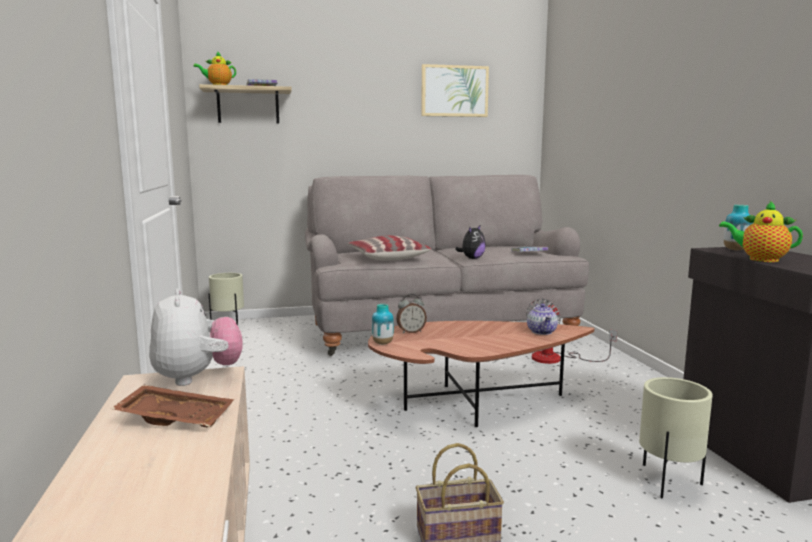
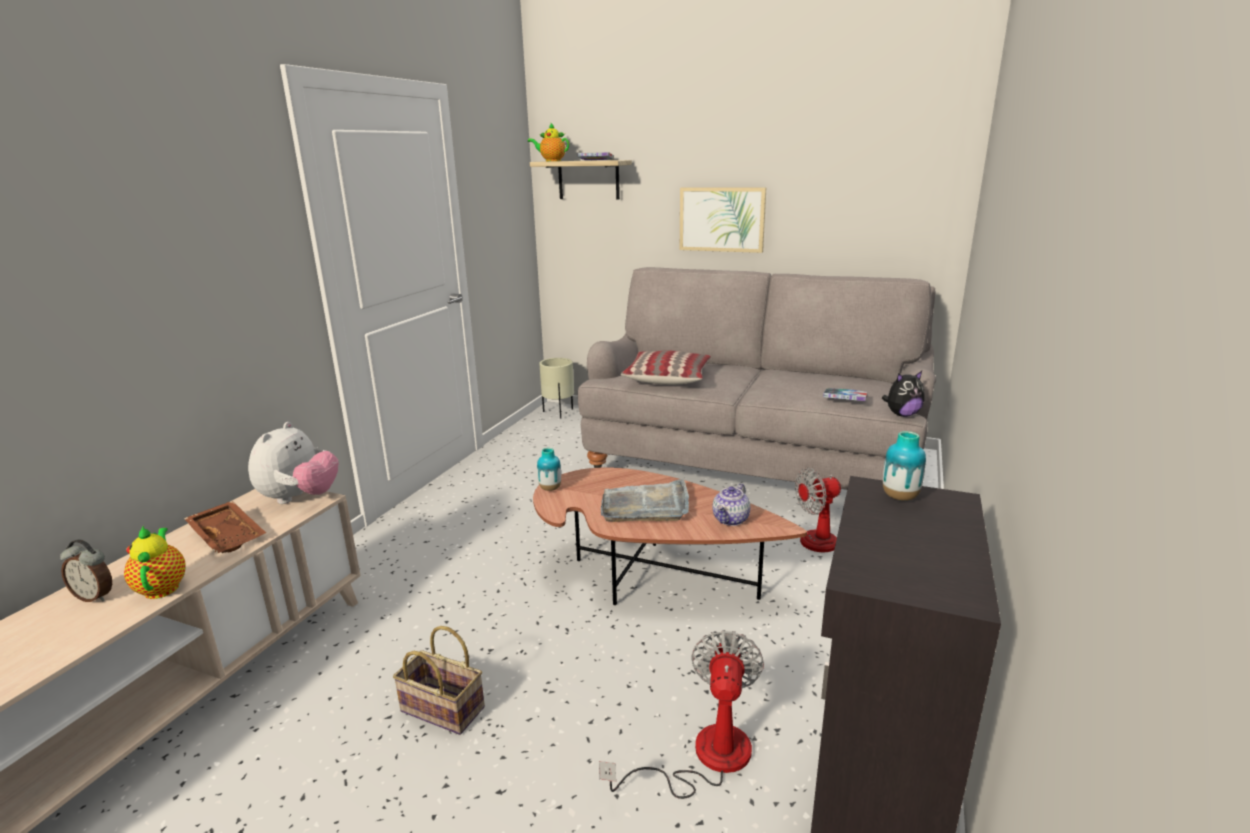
camera: 35 degrees right, 10 degrees up
(411, 332) = (599, 480): alarm clock -> alarm clock (96, 596)
(454, 91) = (837, 153): picture -> picture (722, 219)
(472, 258) = (763, 395): plush toy -> plush toy (902, 414)
(473, 337) = (645, 505): none -> grey tray
(668, 483) = (704, 758): beige planter -> fan
(760, 259) = (863, 529): teapot -> teapot (163, 587)

